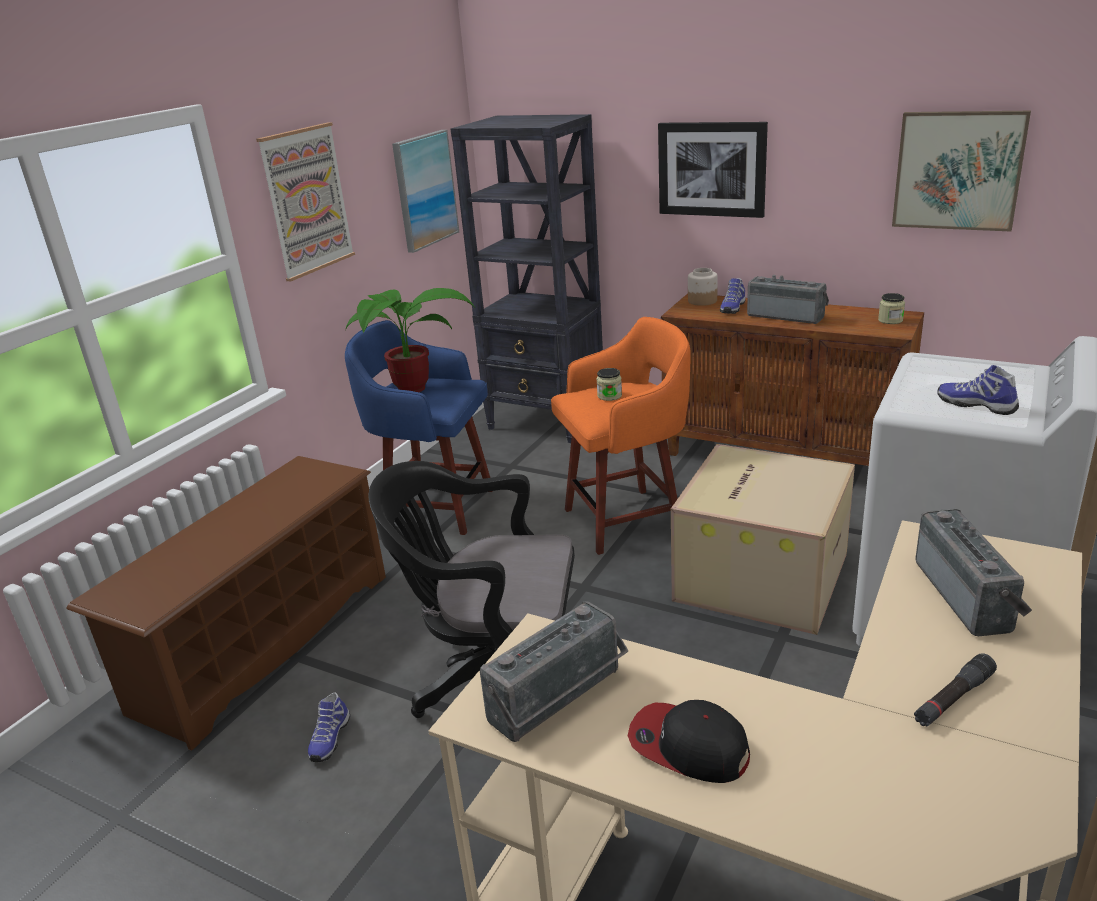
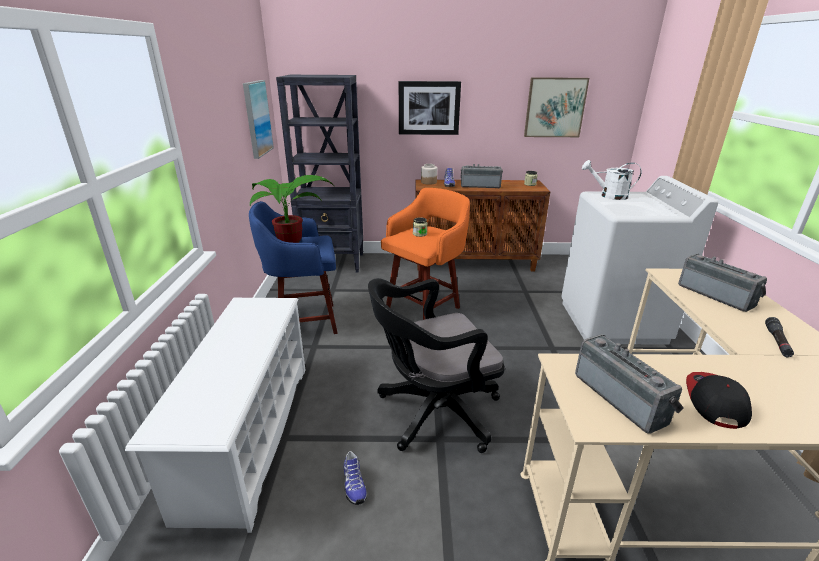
camera: 30 degrees left, 0 degrees up
(265, 641) = (248, 434): brown shoe rack -> white shoe rack
(307, 201) = (210, 114): picture -> none
(559, 700) = (622, 397): radio -> radio turned 45 degrees counterclockwise
(688, 746) = (715, 401): cap -> cap turned 105 degrees clockwise
(759, 575) = (515, 321): cardboard box -> none
(944, 367) = (609, 196): none -> white watering can
(977, 405) = (647, 209): shoe -> none

